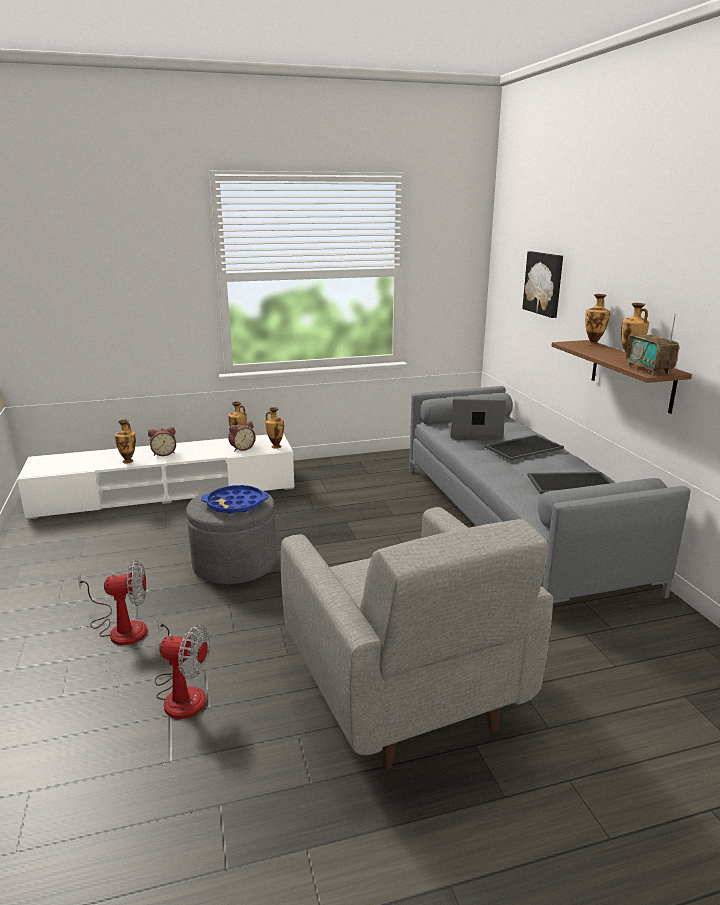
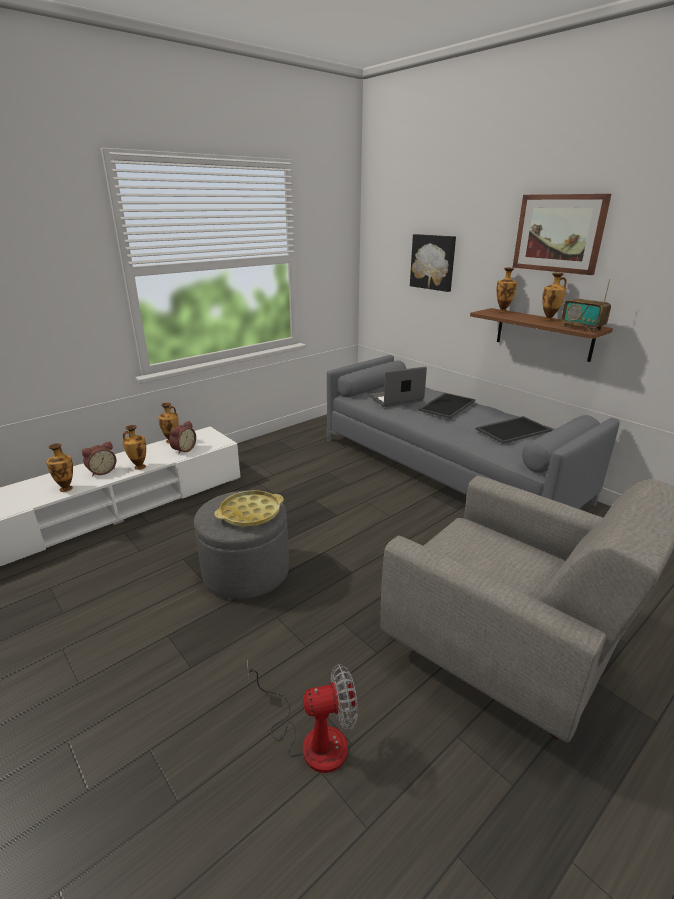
camera: 25 degrees left, 5 degrees up
(121, 628) = (182, 685): fan -> none
(235, 504) = (250, 513): blue tray -> yellow tray
(275, 446) = (216, 441): vase -> vase (139, 467)
(647, 257) = (559, 233): none -> picture

